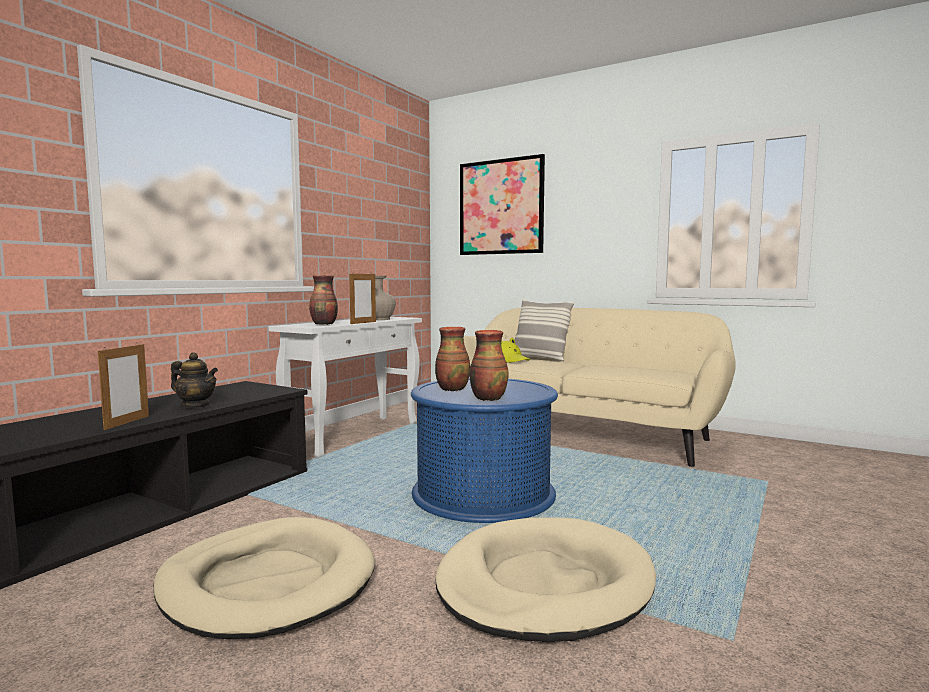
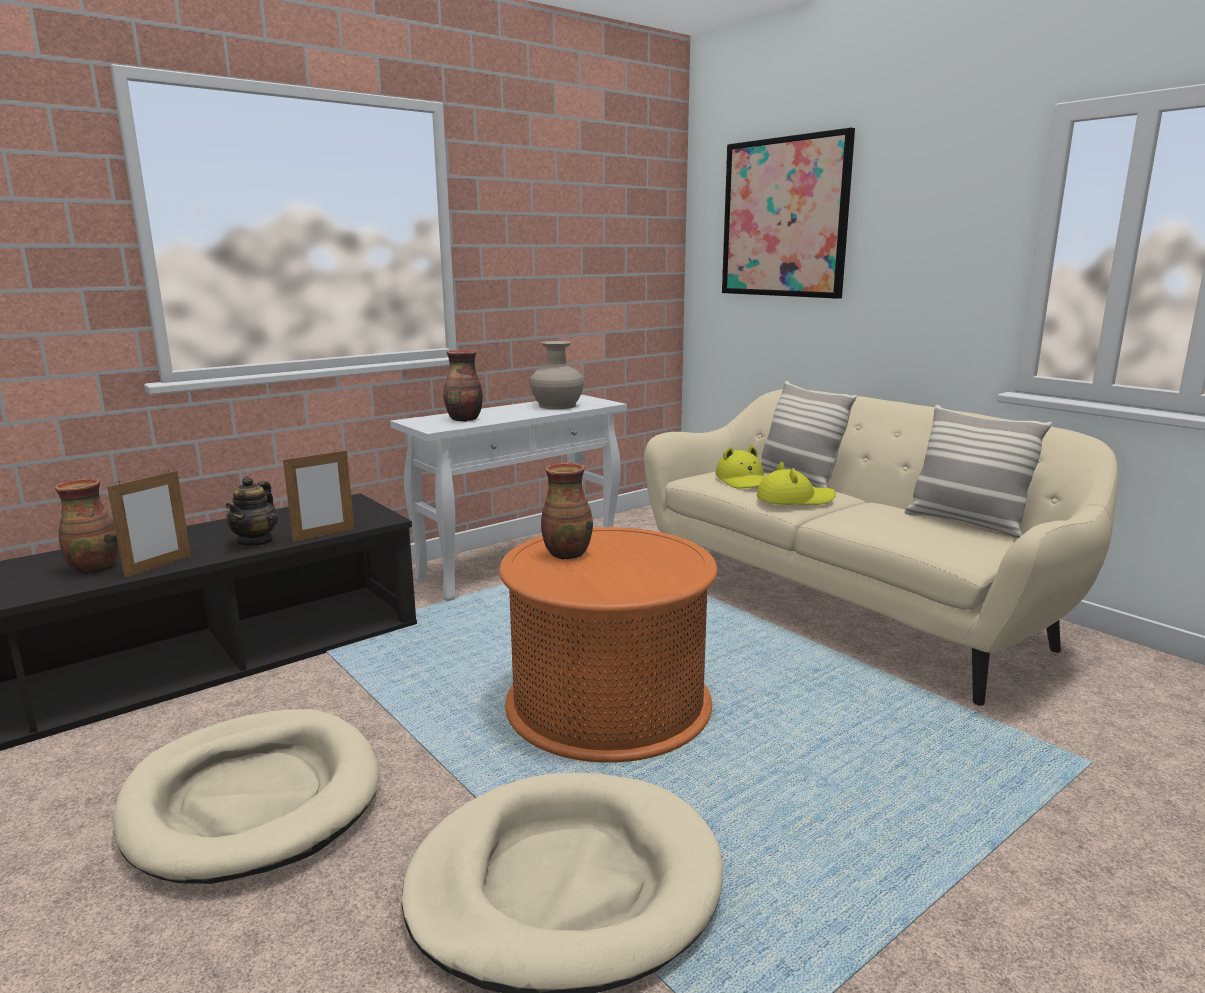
camera: 20 degrees right, 10 degrees up
(196, 406) = (256, 541): teapot -> teapot turned 60 degrees clockwise
(363, 323) = (520, 418): picture frame -> picture frame (324, 535)
(483, 493) = (608, 703): blue coffee table -> orange coffee table
(488, 398) = (587, 585): vase -> vase (95, 568)
(550, 364) = (794, 499): none -> yellow hat
(654, 367) = (966, 523): none -> pillow

